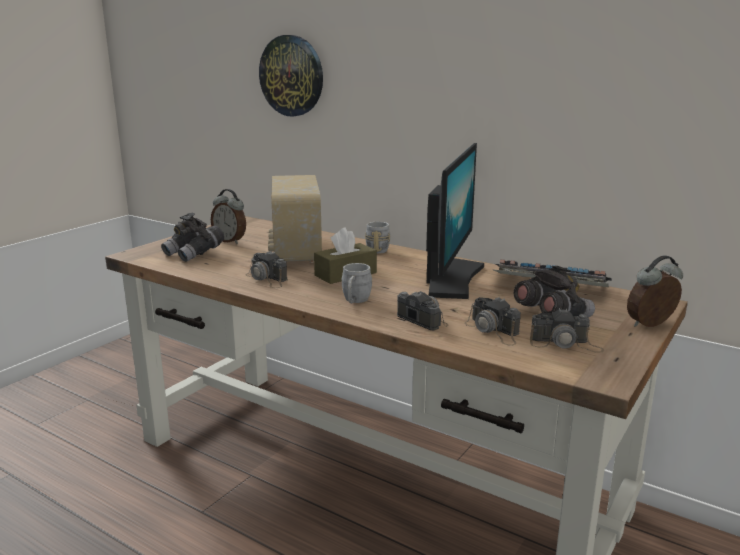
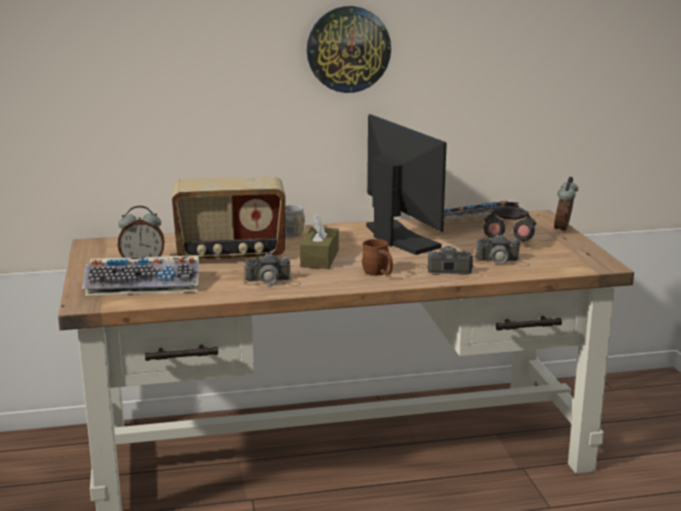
camera: 45 degrees left, 0 degrees up
(194, 254) = (145, 284): grey binoculars -> keyboard
(292, 76) = (143, 68): wall clock -> wall clock (348, 49)
(295, 252) = (231, 255): radio -> radio turned 45 degrees counterclockwise
(355, 301) = (378, 273): grey mug -> brown mug
(565, 344) = (550, 255): camera -> none

